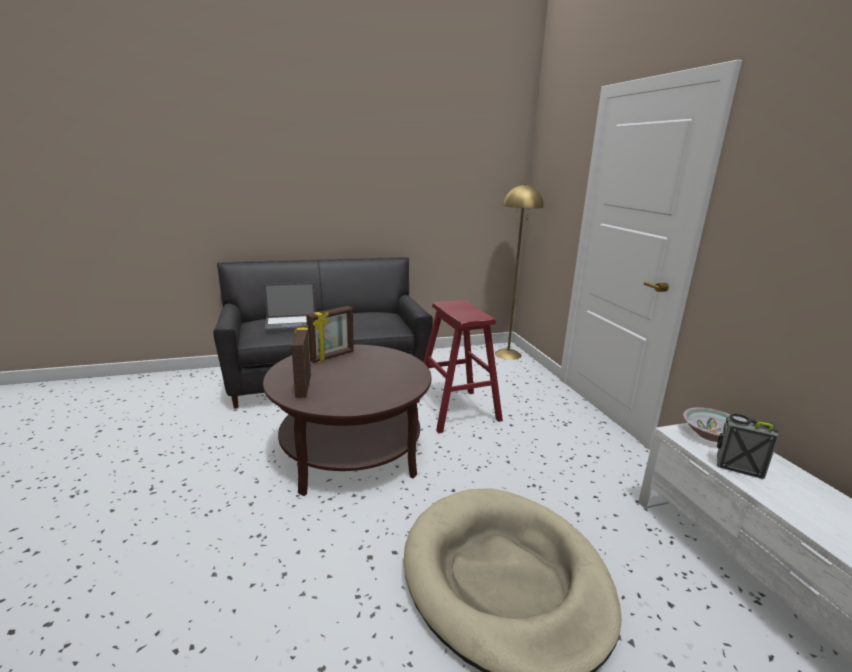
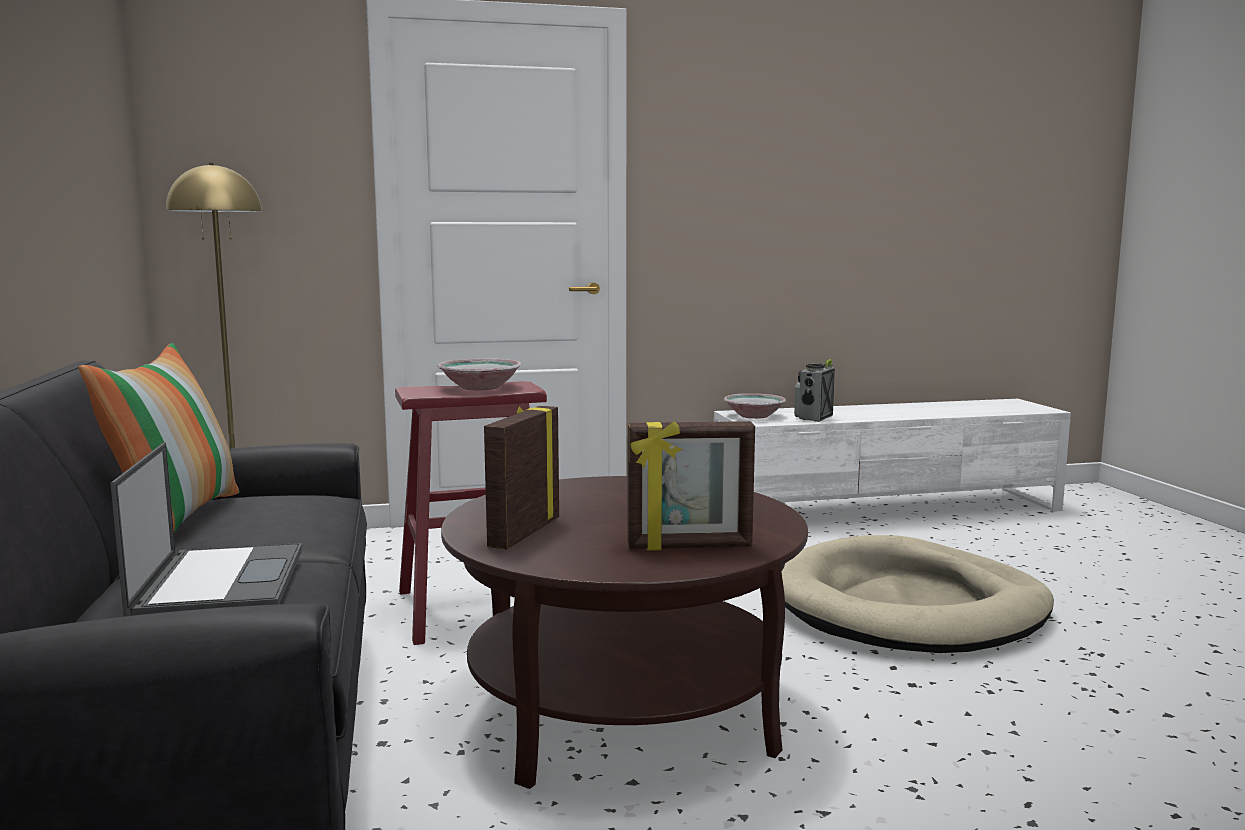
camera: 85 degrees left, 10 degrees down
(332, 356) = (523, 533): picture frame -> picture frame turned 120 degrees counterclockwise
(363, 311) = (175, 516): none -> pillow
(466, 311) = (479, 387): none -> bowl

